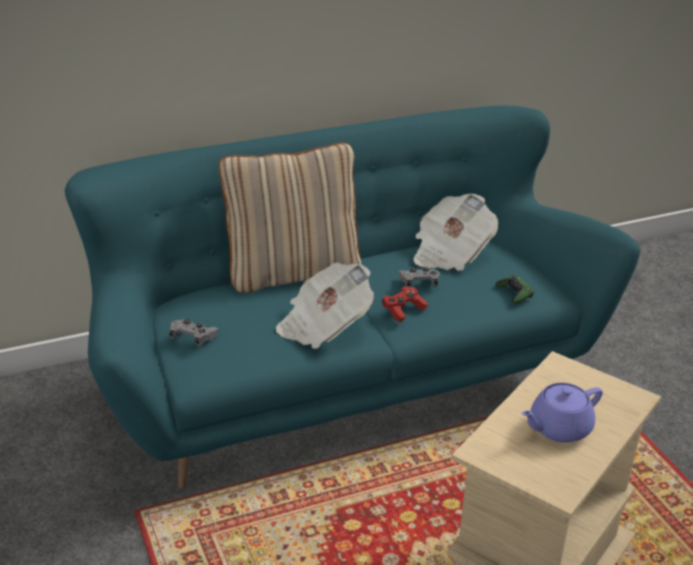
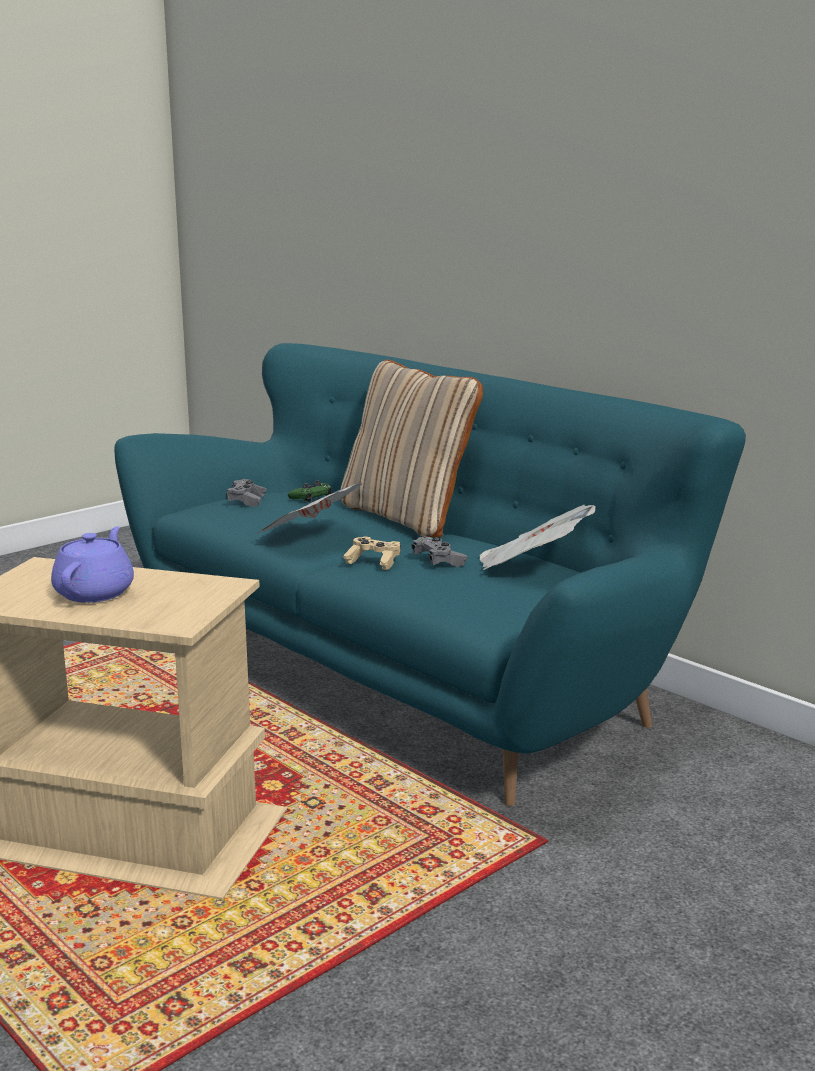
camera: 70 degrees right, 15 degrees down
(403, 310) = (373, 562): red game controller -> beige game controller
(514, 293) = (472, 607): green game controller -> green game controller (311, 497)
(558, 428) = (95, 592): purple teapot -> purple teapot turned 60 degrees clockwise

